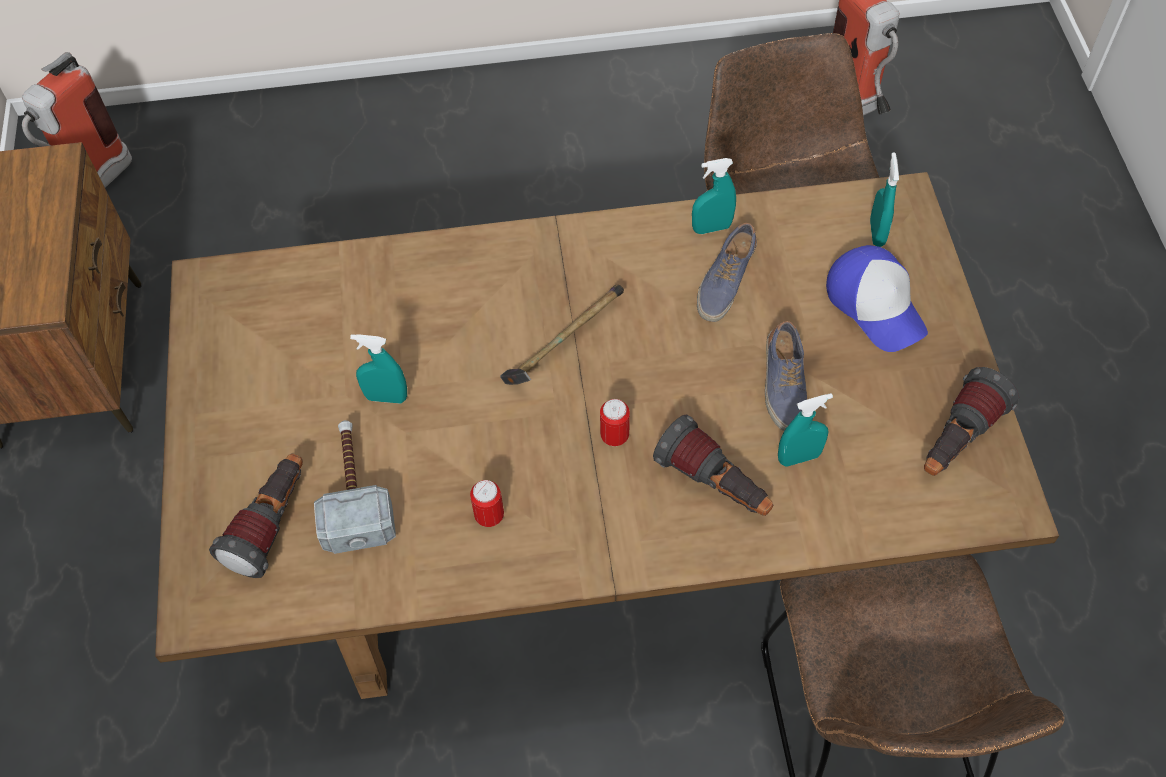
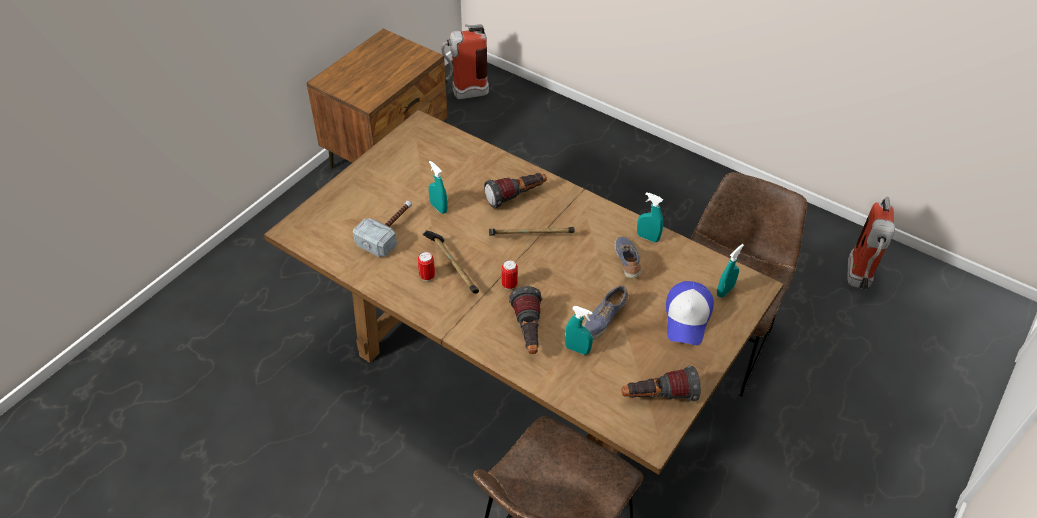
camera: 40 degrees right, 10 degrees down
(272, 524) = (348, 221): flashlight -> flashlight (516, 197)
(510, 473) = (452, 267): none -> hammer
(725, 282) = (627, 261): shoe -> shoe turned 105 degrees clockwise

